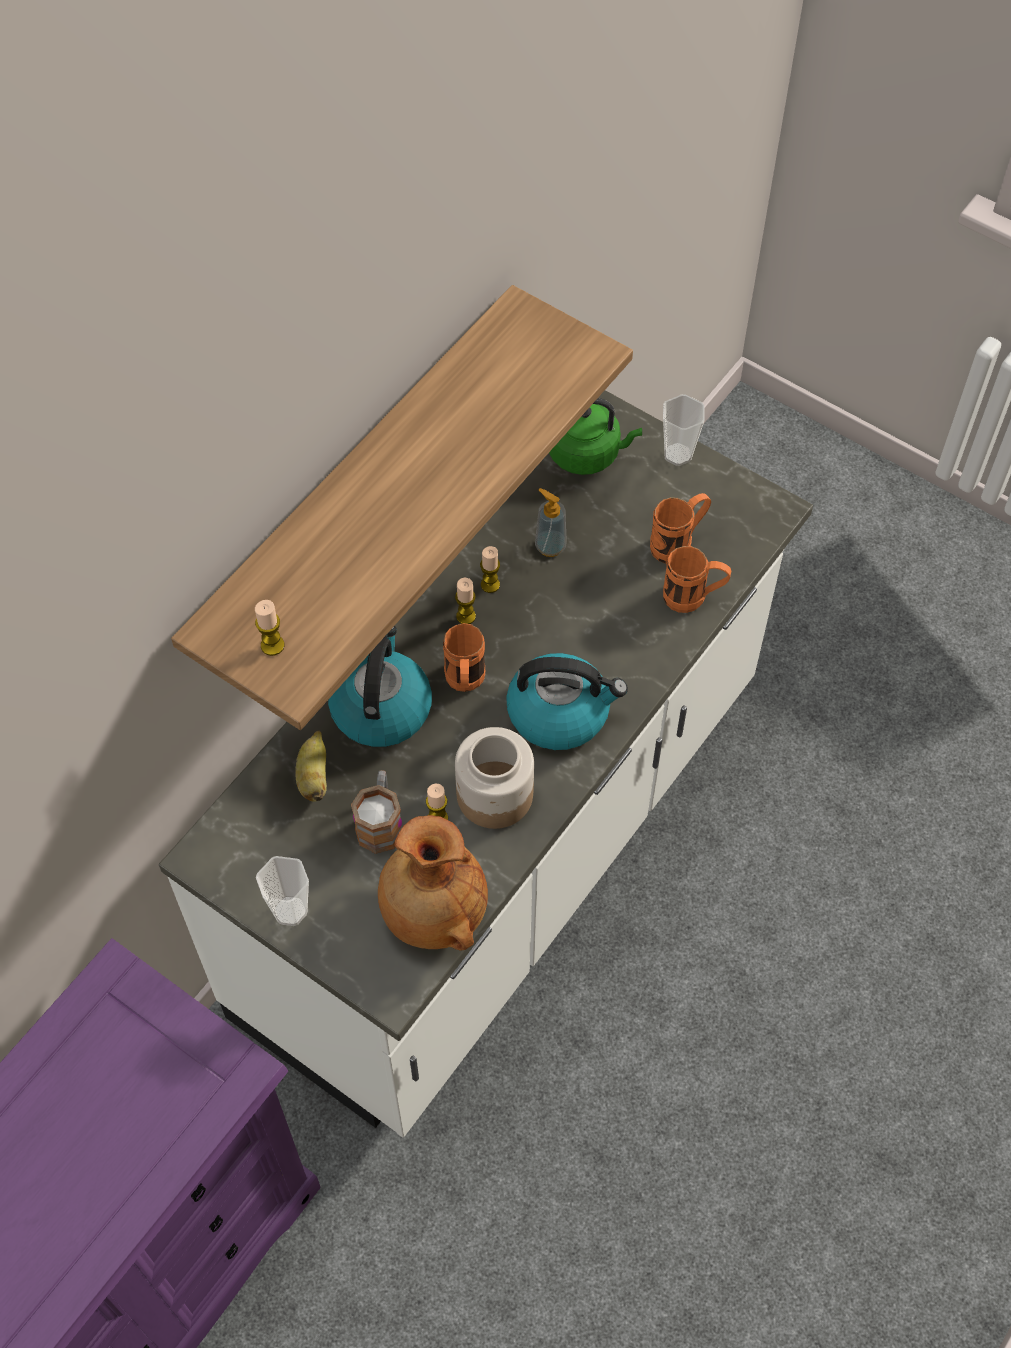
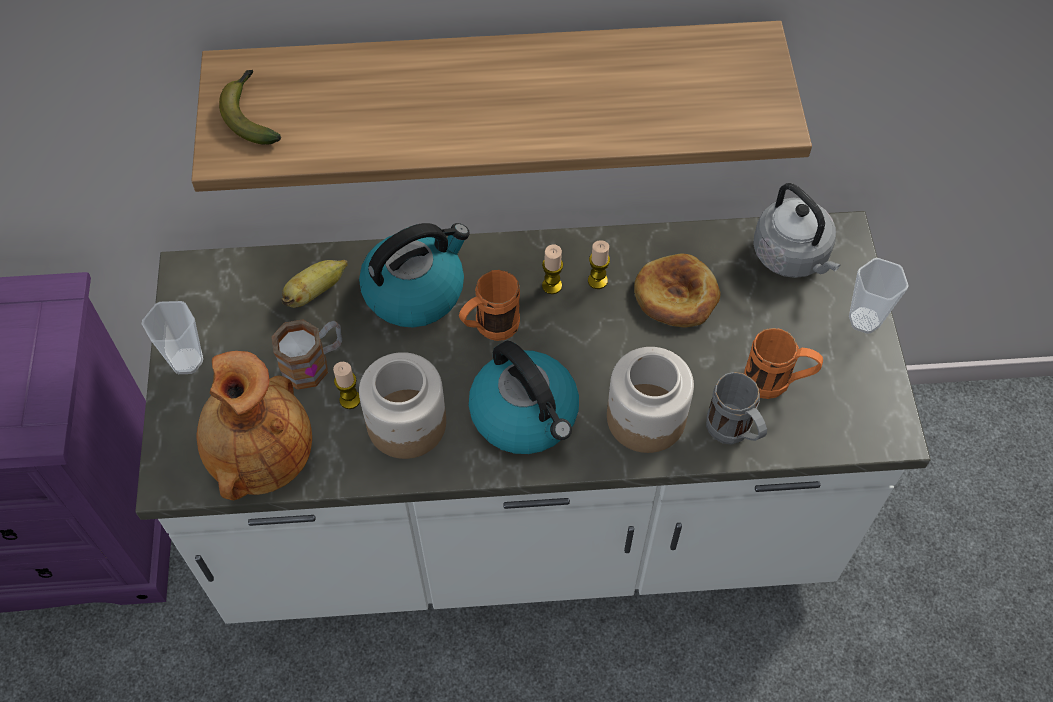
camera: 50 degrees right, 0 degrees up
(272, 645) = (250, 114): candle -> banana
(550, 546) = (676, 295): soap dispenser -> bread
(587, 453) = (792, 256): green kettle -> grey kettle
(631, 640) = (645, 417): none -> jar
(693, 599) = (733, 434): orange mug -> grey mug

